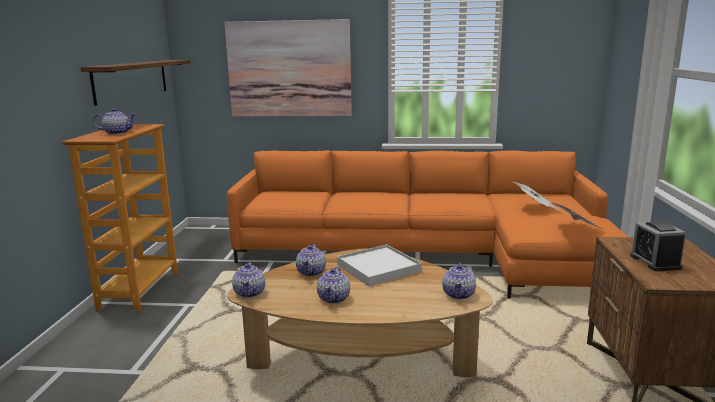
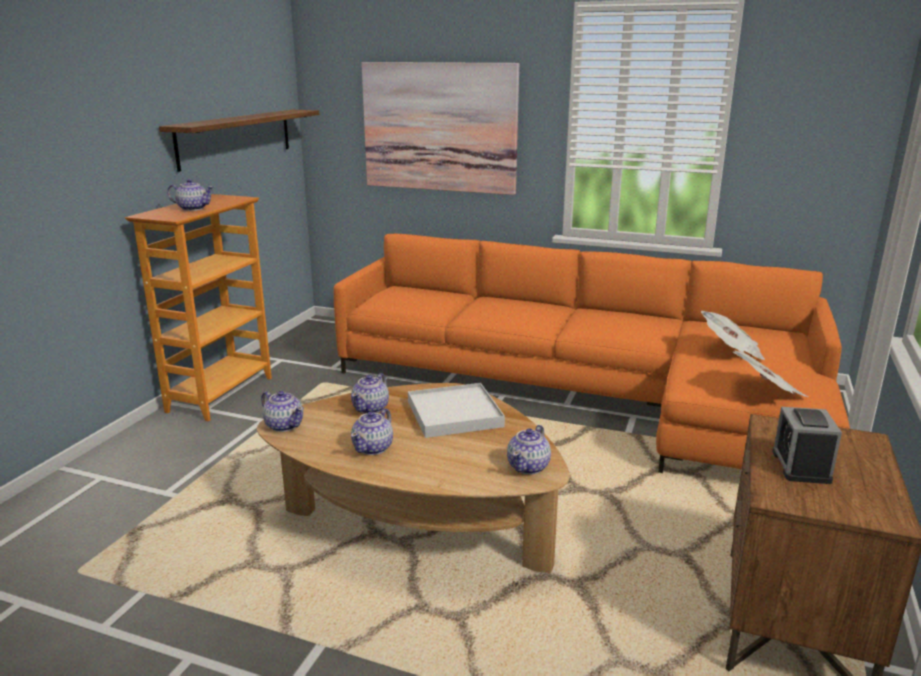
camera: 15 degrees right, 5 degrees up
(250, 293) = (284, 425): teapot -> teapot turned 60 degrees counterclockwise

